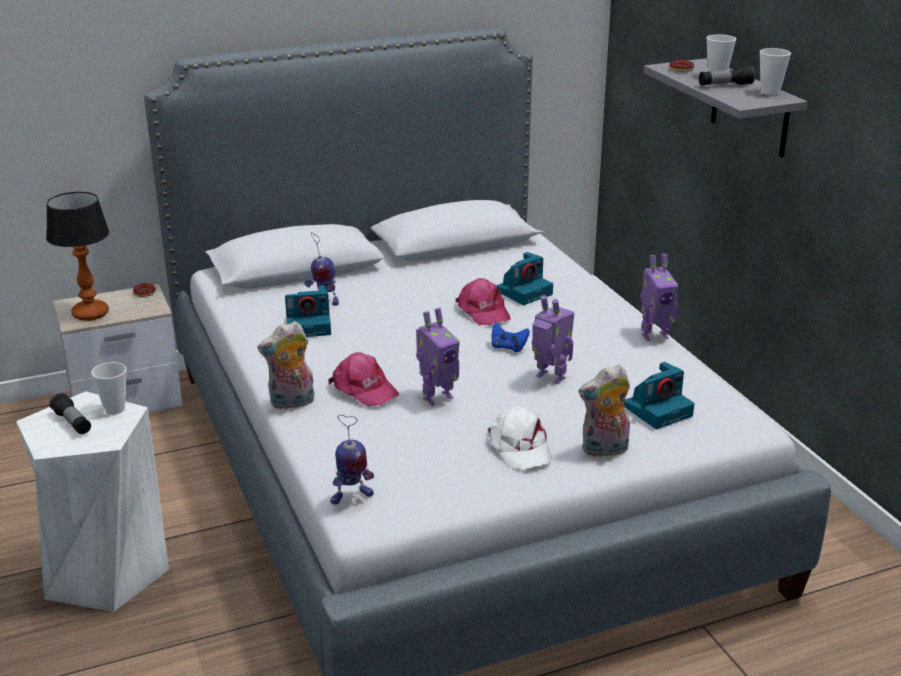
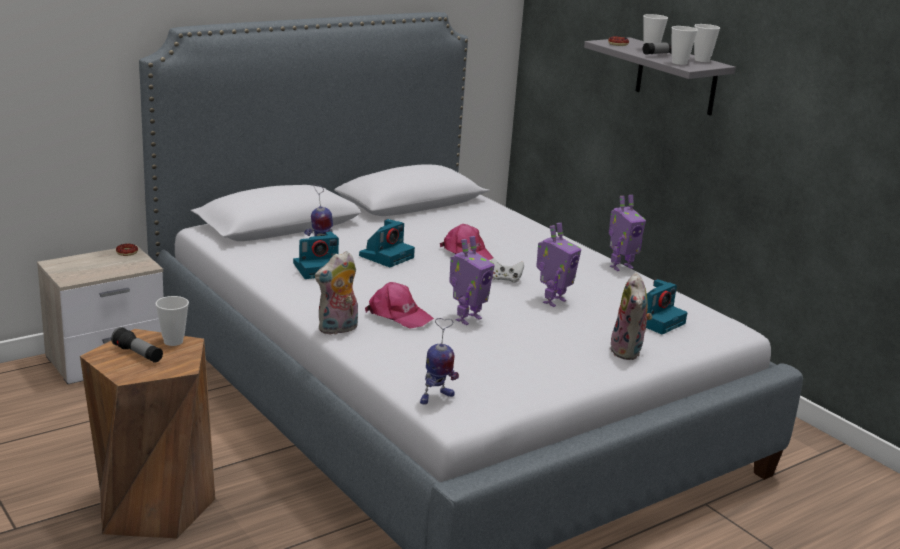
camera: 15 degrees left, 5 degrees down
(91, 314) = (83, 271): table lamp -> none
(105, 572) = (153, 506): white stool -> brown stool
(508, 347) = (505, 279): blue game controller -> white game controller
(519, 447) = (558, 353): white cap -> none
(524, 292) = (494, 237): camera -> camera (387, 256)
(550, 378) = (553, 301): toy robot -> toy robot turned 105 degrees clockwise
(604, 450) = (628, 352): plush toy -> plush toy turned 60 degrees counterclockwise
(737, 97) = (679, 63): none -> cup

